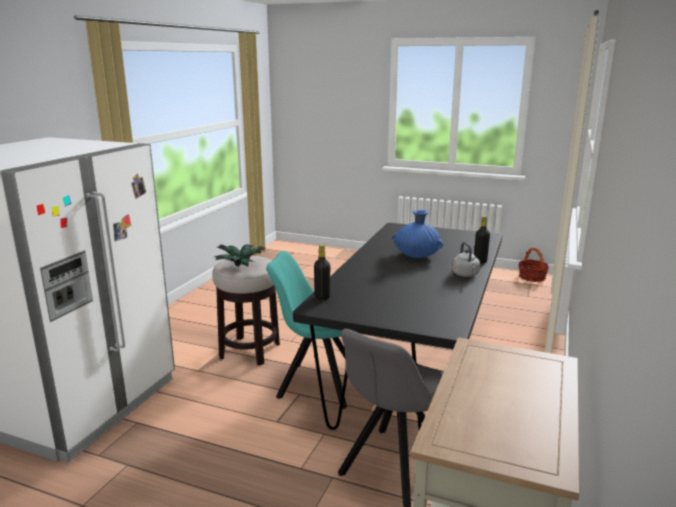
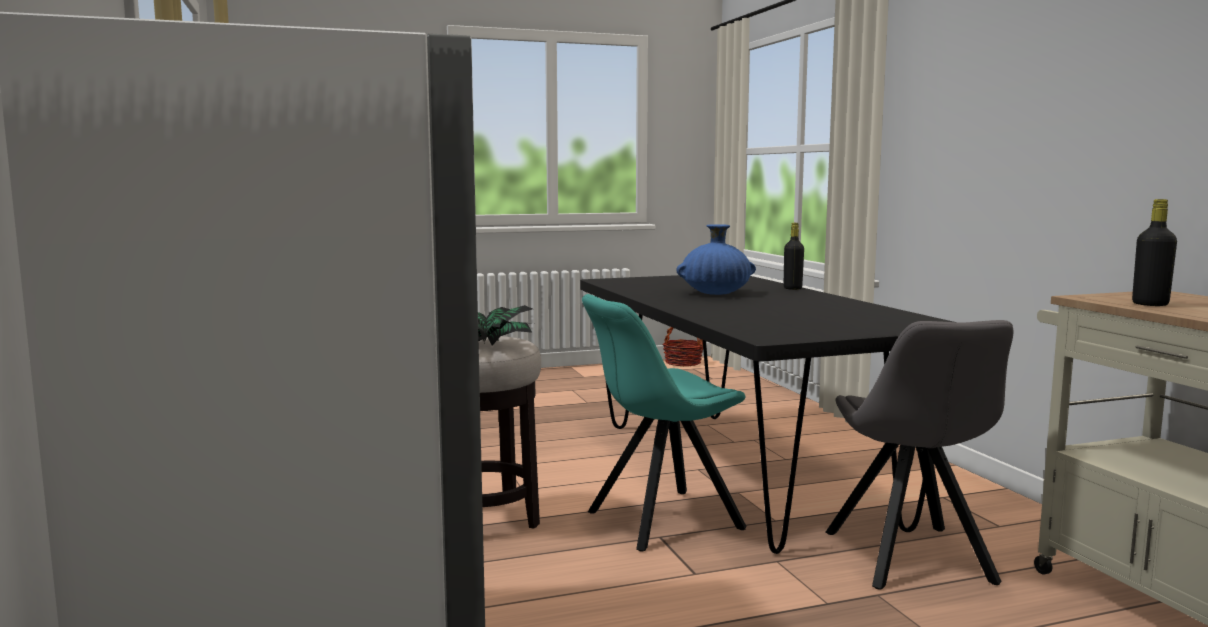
camera: 40 degrees left, 10 degrees down
(322, 297) = (743, 331): black bottle -> black bottle (1150, 304)
(466, 275) = (816, 297): grey kettle -> none

